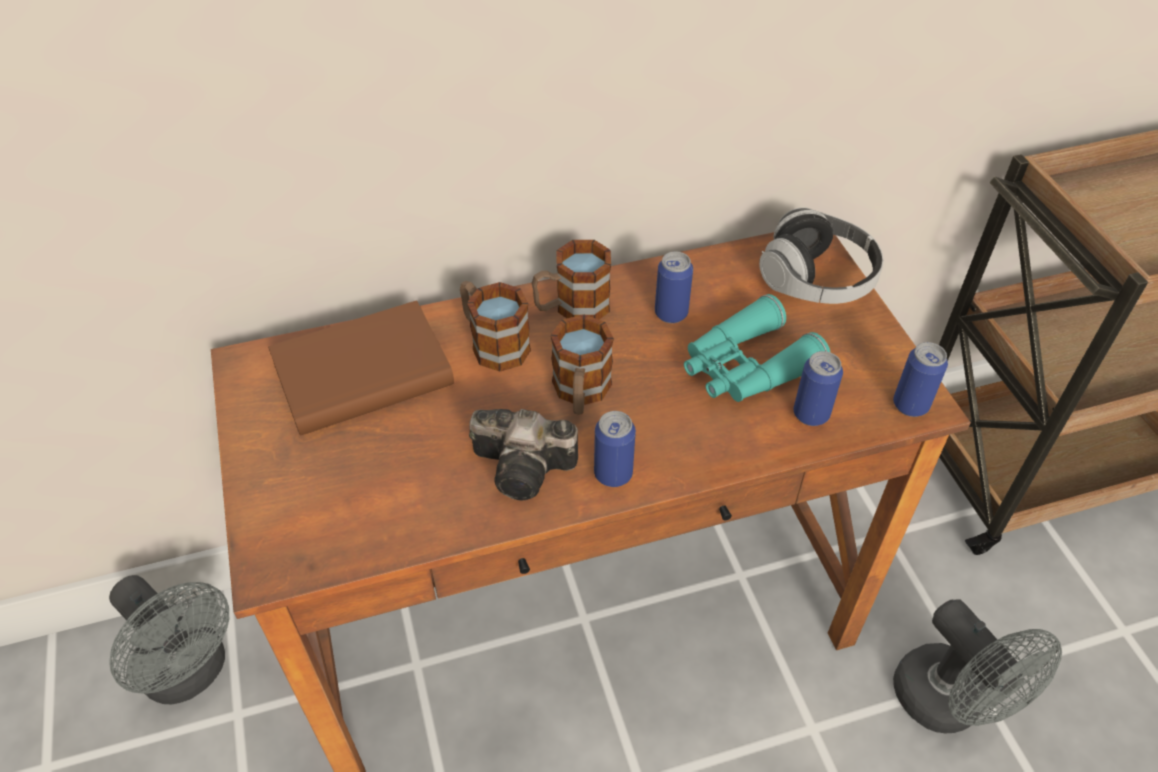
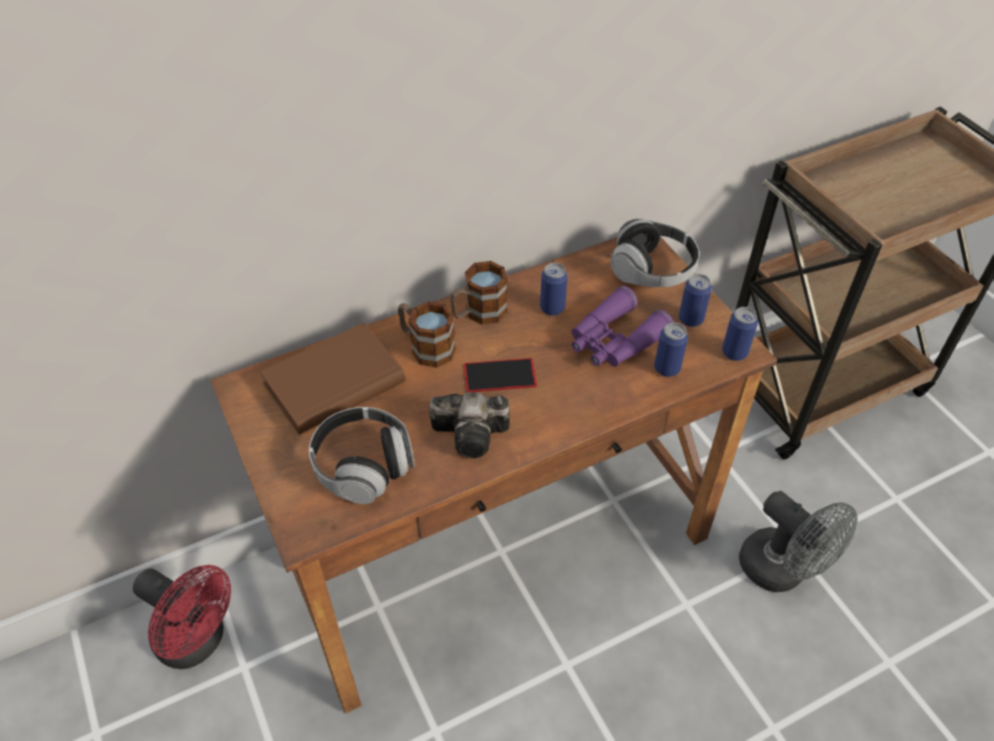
camera: 10 degrees left, 0 degrees up
(191, 673) = (198, 642): grey fan -> red fan
(372, 490) = (363, 466): none -> headphones
(581, 393) = (500, 375): mug -> phone
(613, 474) = (536, 430): can -> can (690, 319)
(746, 367) = (614, 341): turquoise binoculars -> purple binoculars

